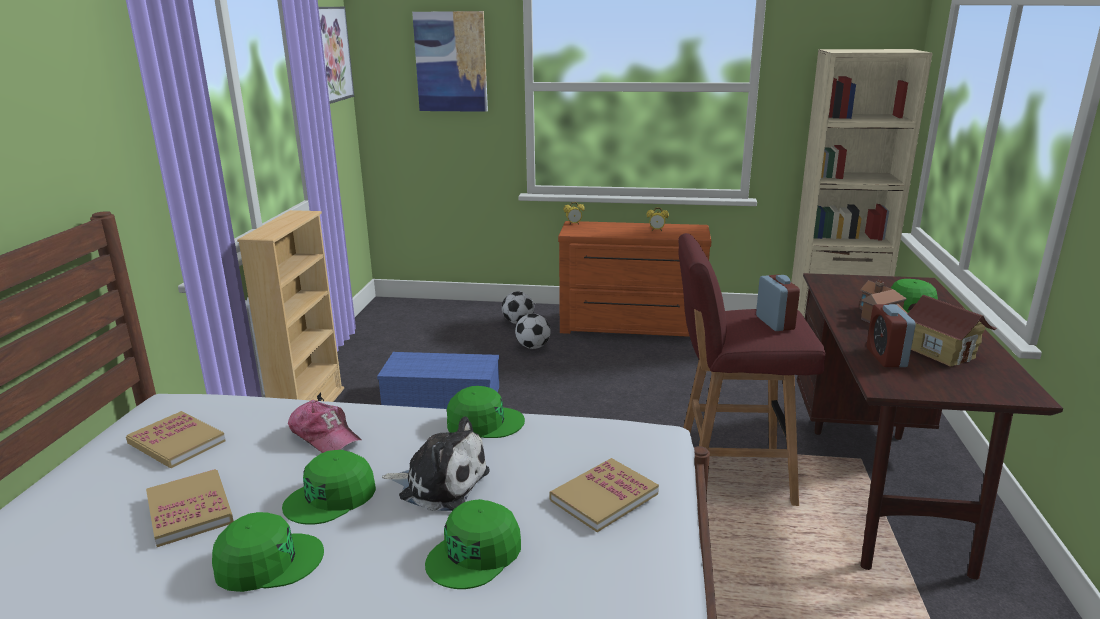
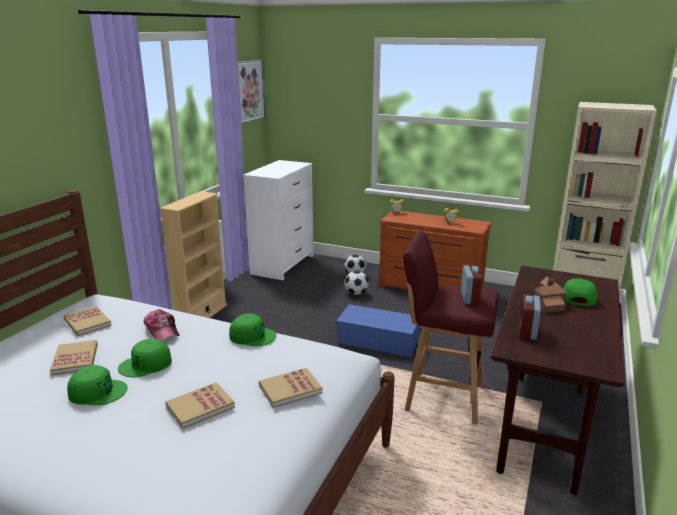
camera: 15 degrees right, 0 degrees up
(404, 320) = (283, 265): none -> white dresser
(440, 484) = (206, 367): plush toy -> none
(444, 397) = (284, 318): blue storage box -> blue storage box (379, 340)
(451, 62) = (326, 98): picture -> none
(475, 554) = (200, 407): green cap -> book
(942, 353) = (570, 334): toy house -> none

